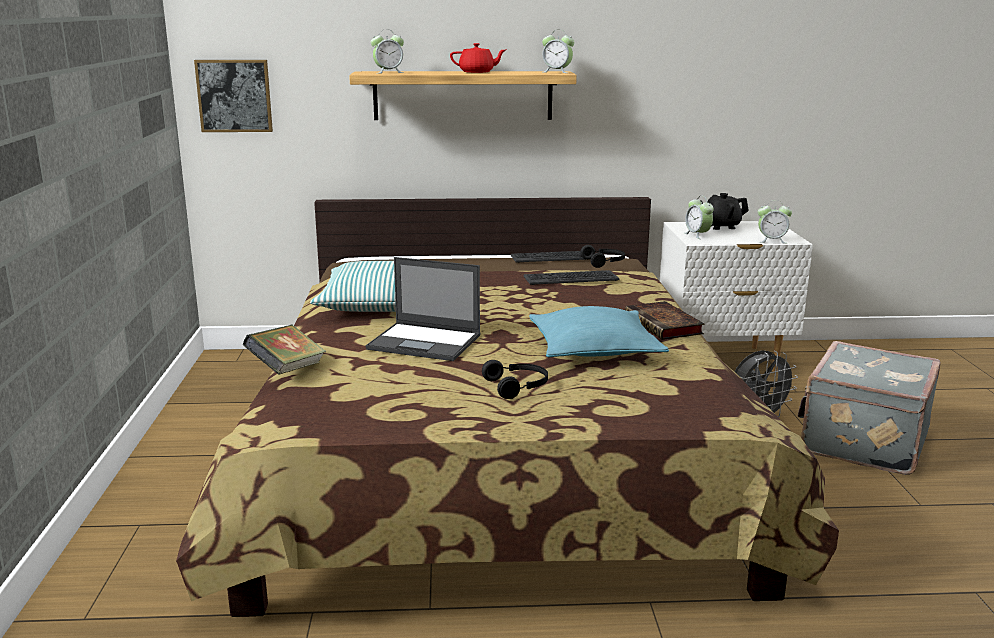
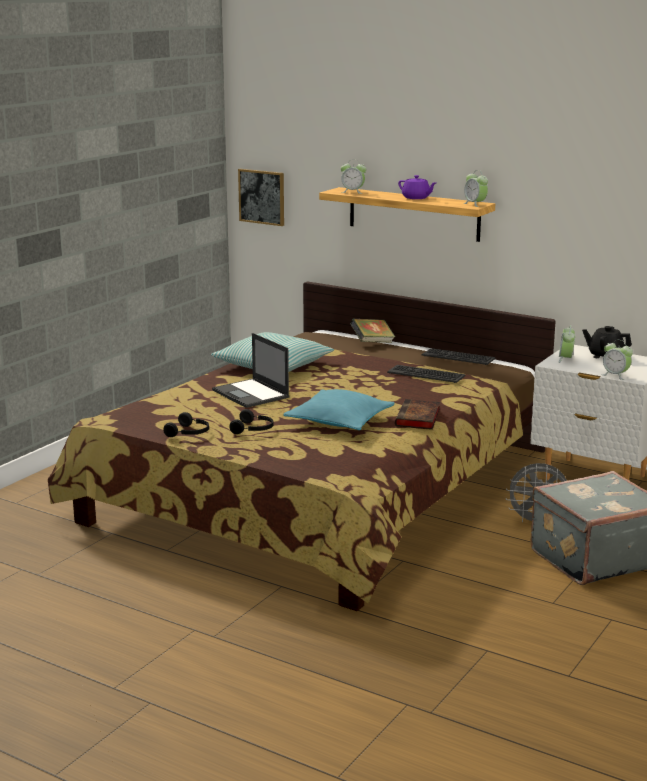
camera: 35 degrees right, 0 degrees up
(287, 370) = (155, 392): book -> book (372, 343)
(477, 72) = (416, 198): red teapot -> purple teapot
(604, 262) = (479, 368): black headphones -> black headphones (189, 433)

